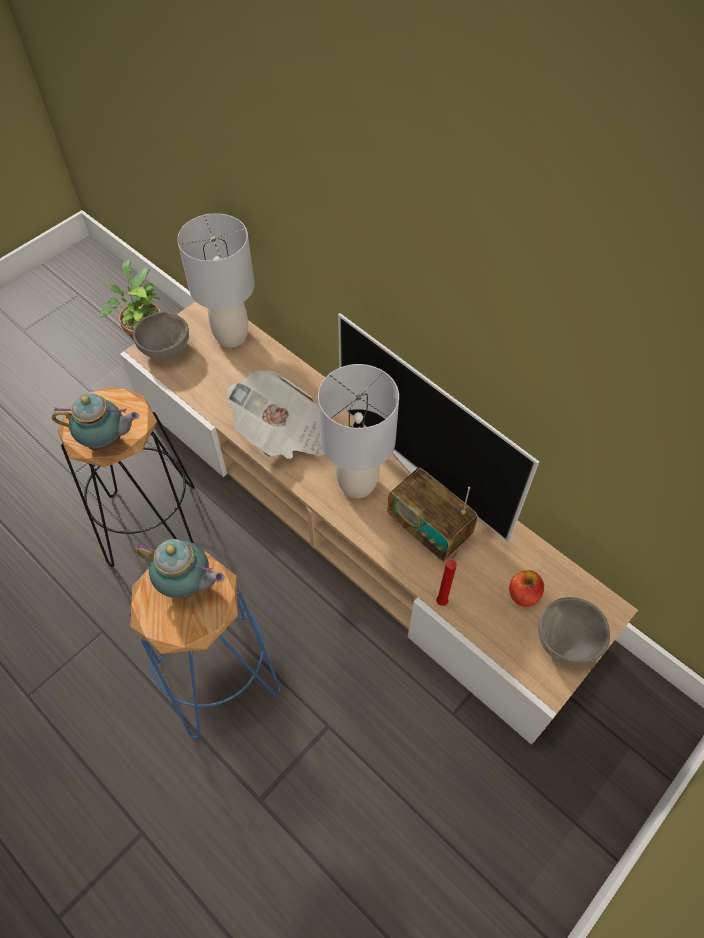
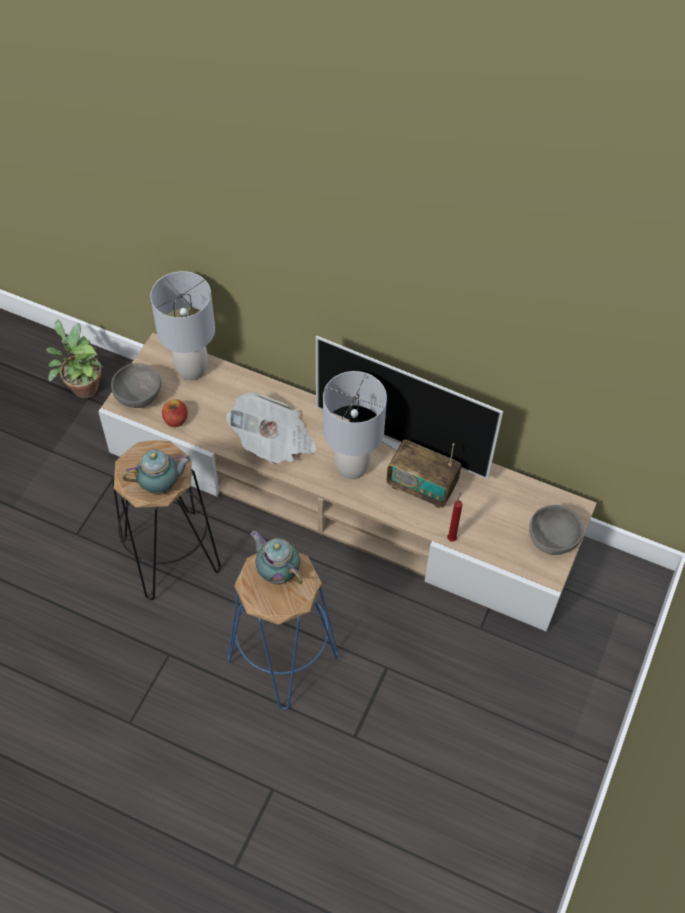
camera: 20 degrees left, 0 degrees up
(188, 585) = (277, 572): teapot -> teapot turned 135 degrees counterclockwise
(523, 594) = (510, 515): apple -> apple (175, 419)

